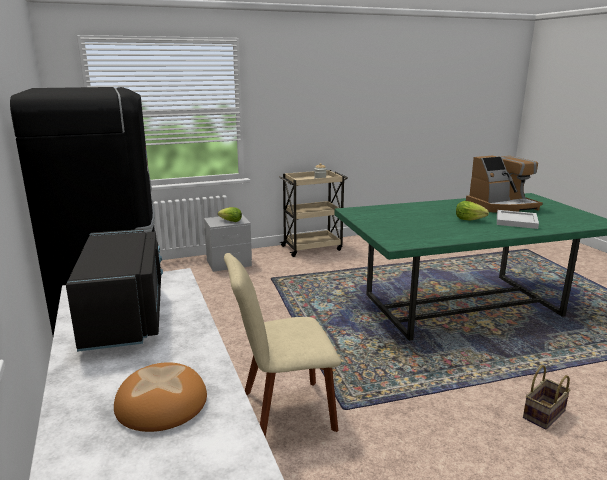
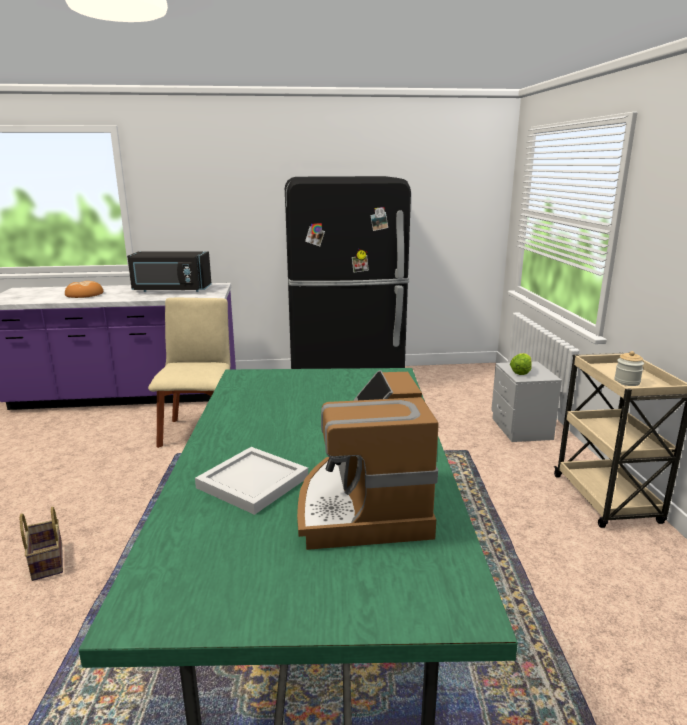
camera: 105 degrees right, 0 degrees up
(469, 219) = (296, 440): lettuce -> none

